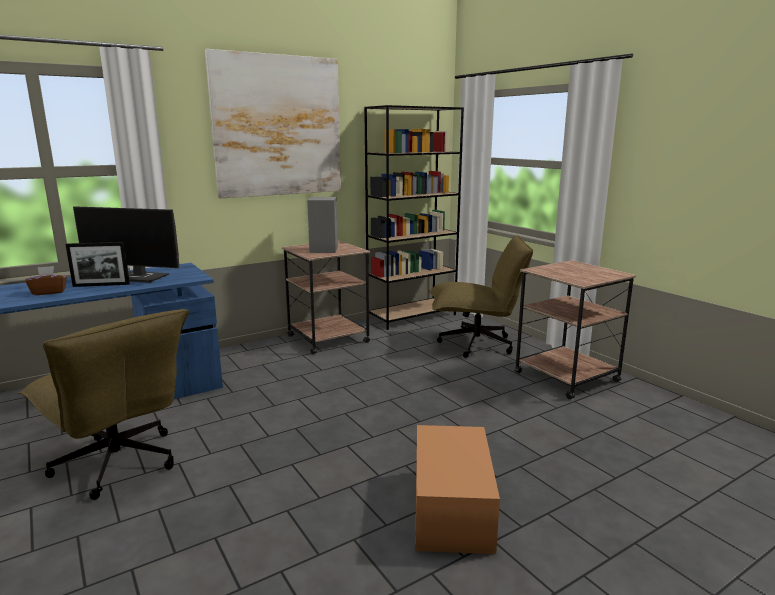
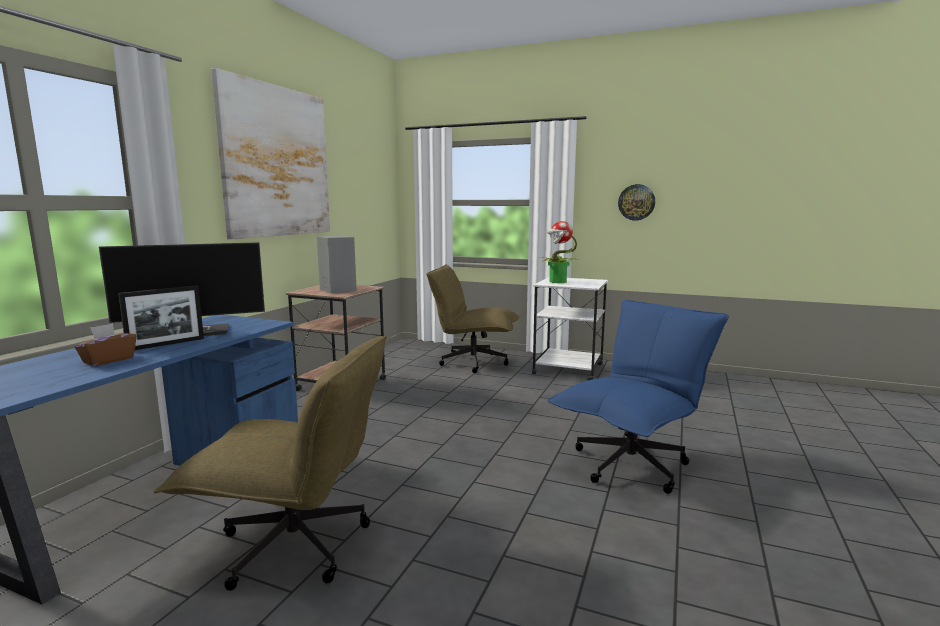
camera: 35 degrees left, 5 degrees down
(412, 316) = (391, 353): beige bookcase -> none
(452, 508) = (629, 465): cardboard box -> blue office chair
(475, 344) = (474, 362): beige office chair -> beige office chair turned 135 degrees counterclockwise
(559, 269) = (557, 282): none -> potted plant
(567, 377) = (569, 369): brown cart -> white cart
(693, 173) = (636, 202): none -> wall clock

